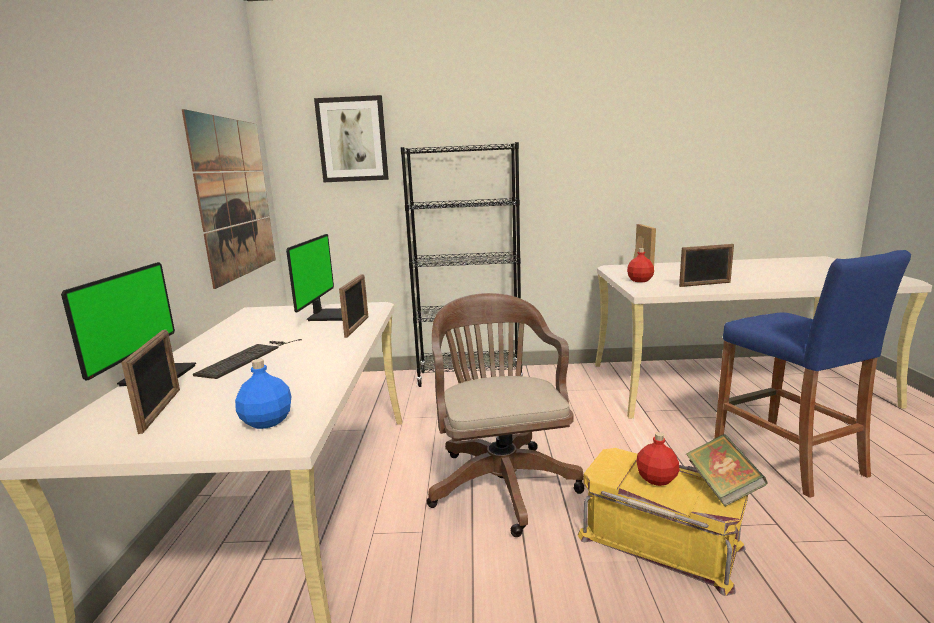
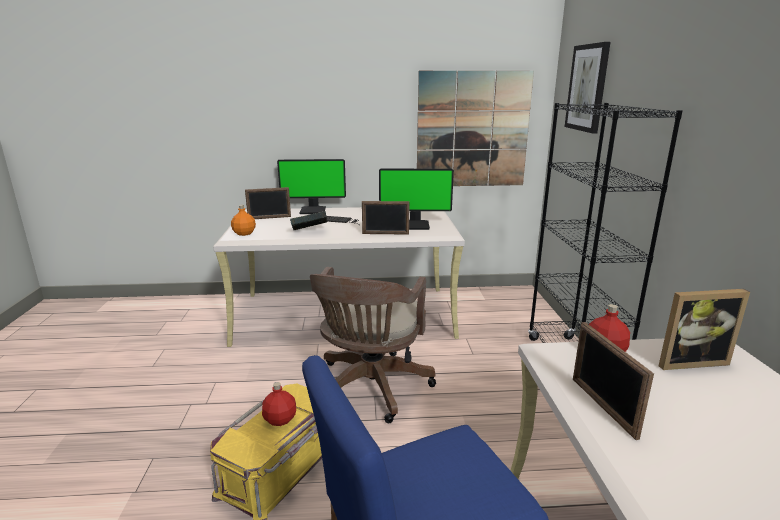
camera: 85 degrees right, 5 degrees up
(266, 422) = (244, 233): blue bottle -> orange bottle
(500, 480) = (370, 389): brown office chair -> brown office chair turned 120 degrees clockwise
(722, 487) = (252, 451): book -> book (309, 232)

